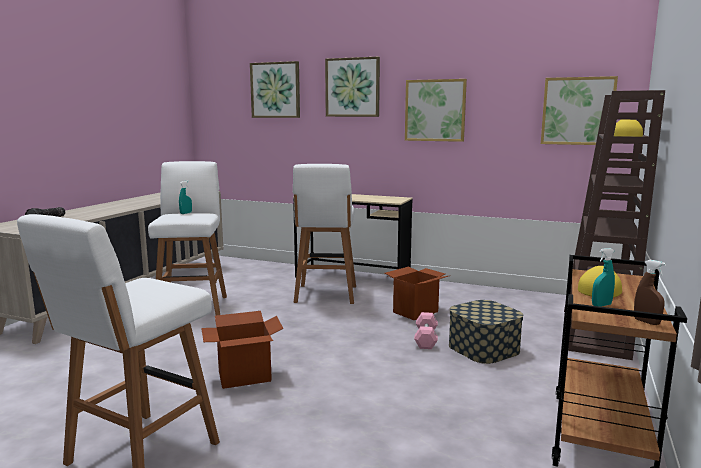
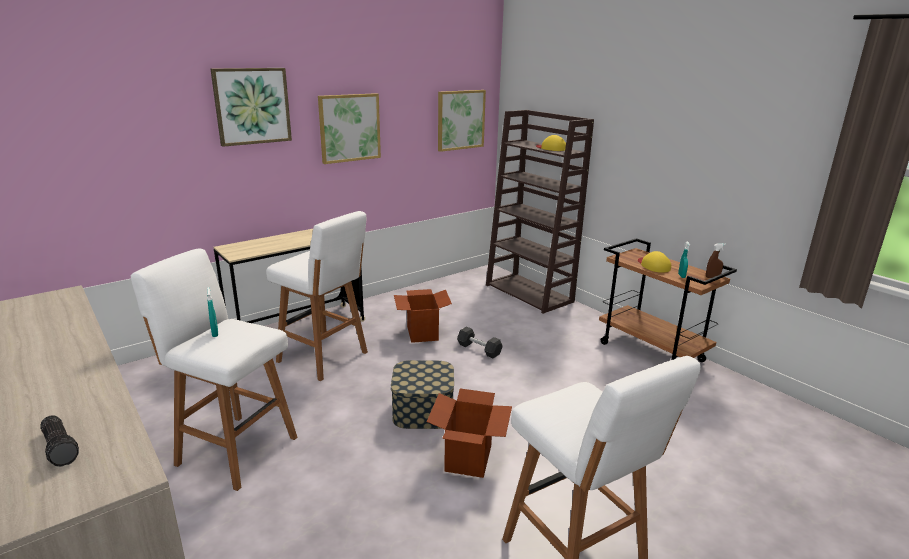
camera: 60 degrees left, 10 degrees up
(275, 90) = (128, 114): picture -> none
(426, 339) = (479, 349): pink dumbbell -> black dumbbell
(483, 348) = (516, 336): storage box -> storage box (423, 410)

